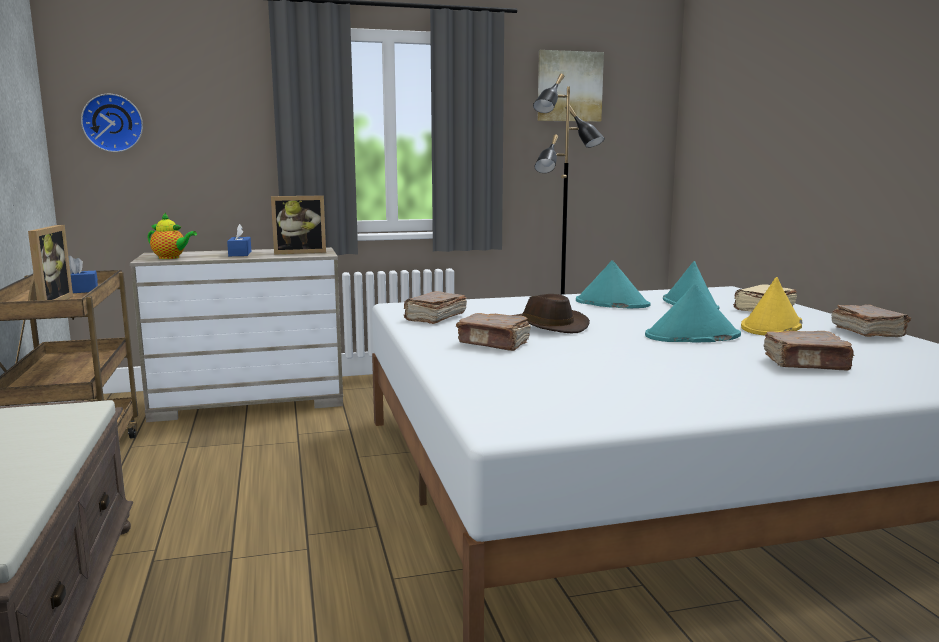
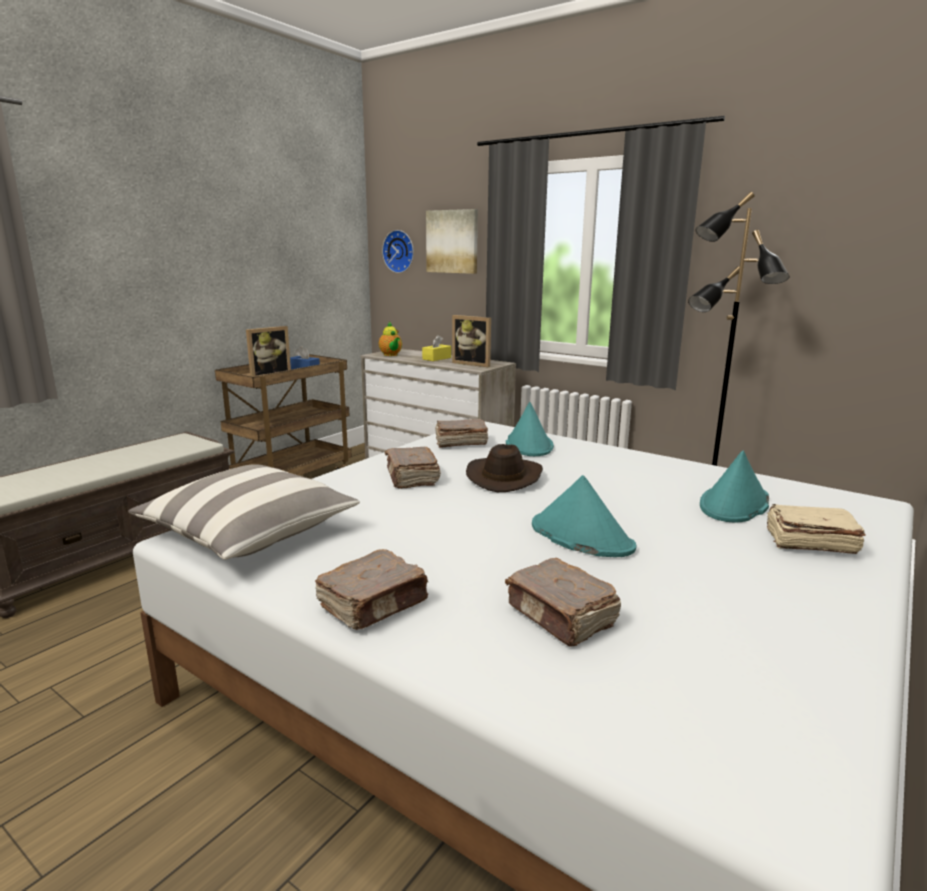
camera: 50 degrees right, 5 degrees up
(240, 254) = (436, 358): blue tissue box -> yellow tissue box
(536, 405) = (250, 534): none -> pillow
(569, 86) = (800, 204): picture -> picture (452, 241)
(611, 303) = (650, 475): turquoise hat -> turquoise hat (528, 445)
(771, 327) = (718, 564): yellow hat -> none
(867, 333) = (825, 630): brown book -> brown book (374, 604)

